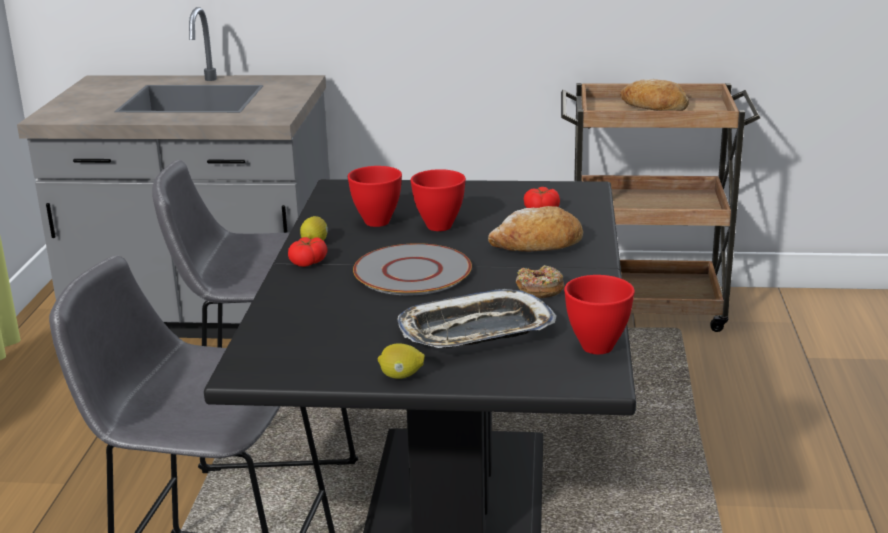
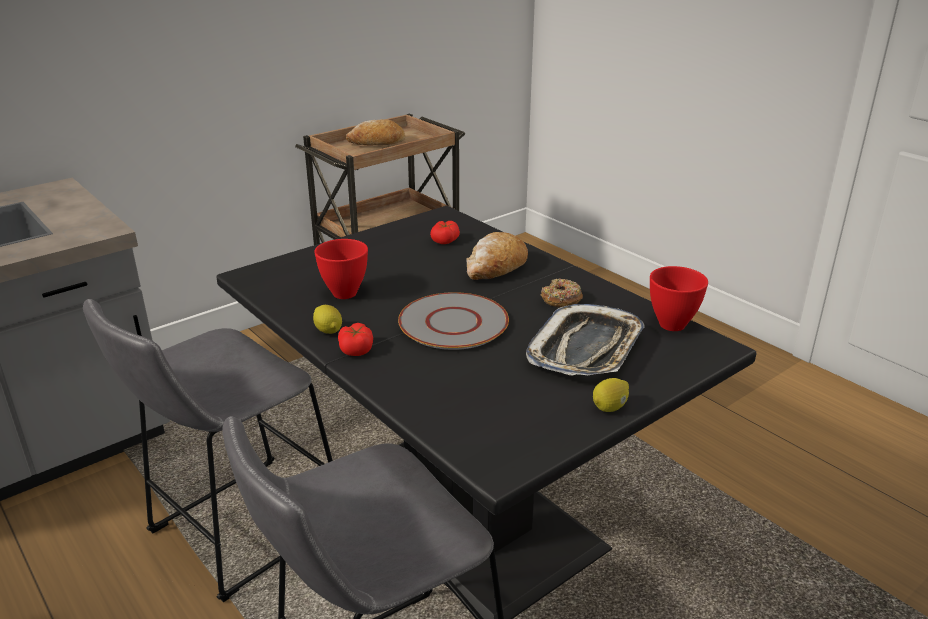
camera: 45 degrees left, 5 degrees up
(439, 227) = (401, 279): red bowl -> none

